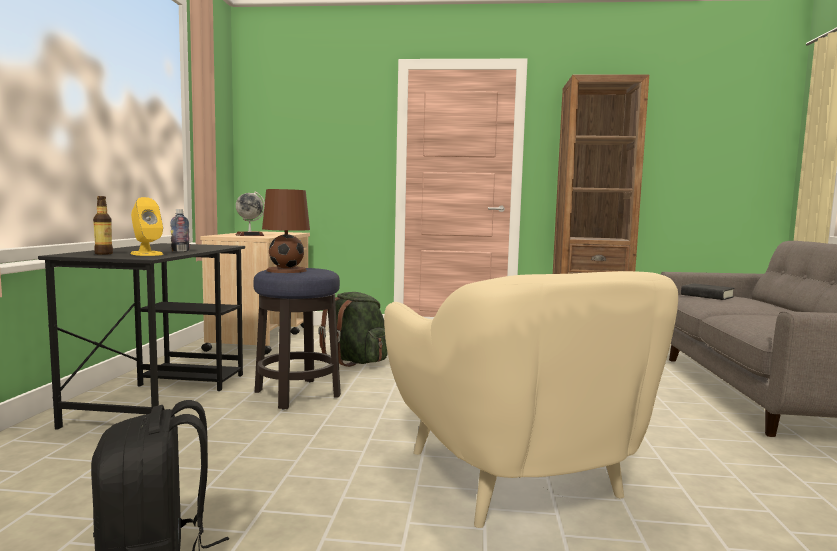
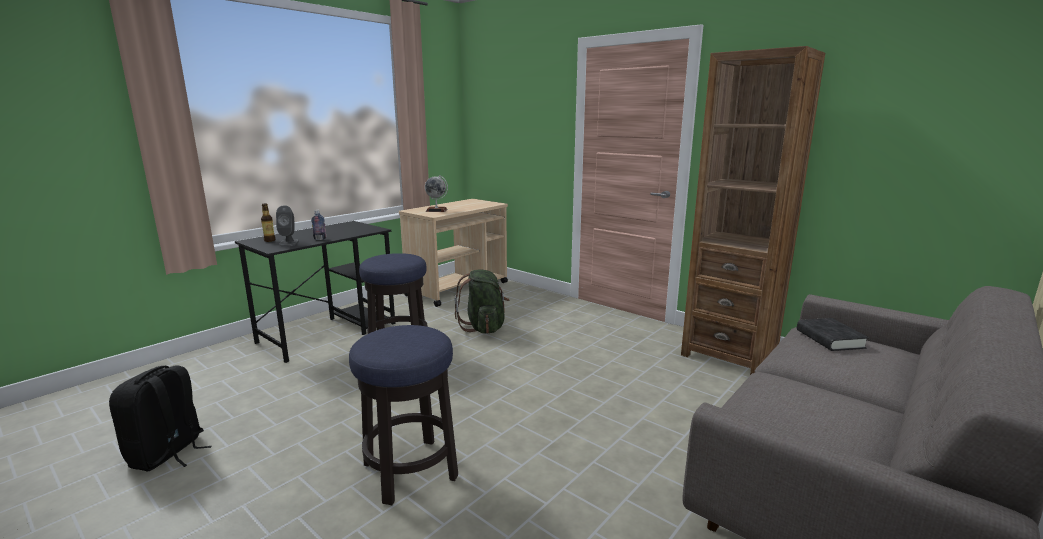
camera: 35 degrees right, 10 degrees up
(146, 254) = (289, 243): yellow speaker -> grey speaker
(286, 270) = (381, 259): brown table lamp -> none
(515, 476) = (410, 471): beige armchair -> stool

